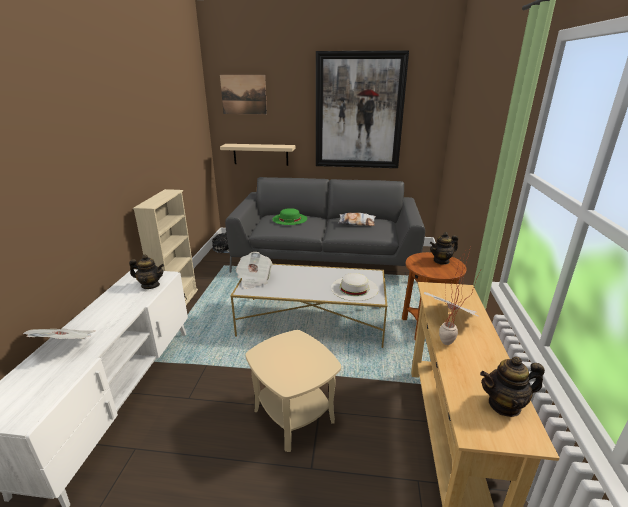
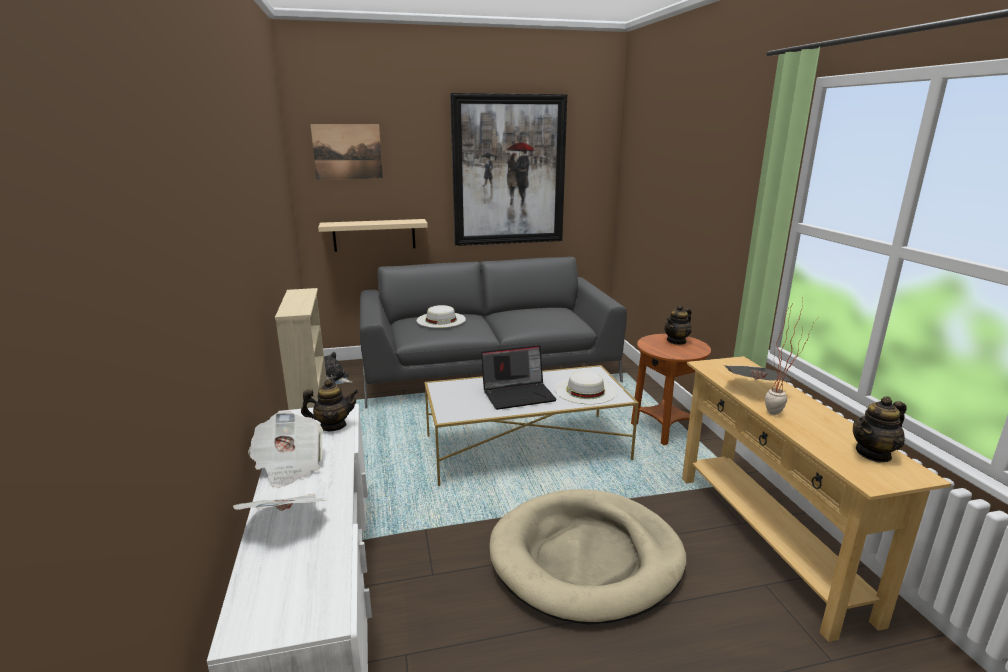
camera: 20 degrees left, 5 degrees down
(254, 279) = (449, 401): newspaper -> newspaper (289, 465)
(289, 219) = (441, 320): green hat -> white hat
(294, 416) = (586, 558): beige side table -> beige dog bed
(304, 283) = (519, 394): none -> laptop
(357, 222) = (532, 314): pillow -> none

